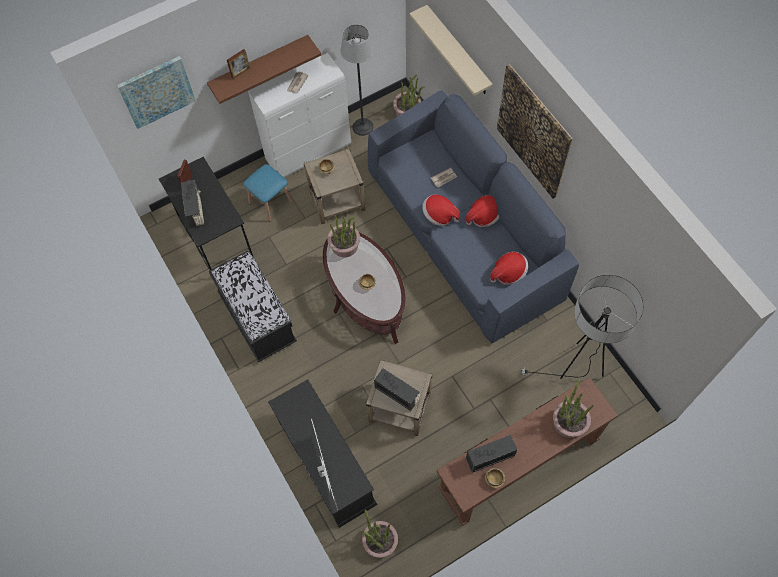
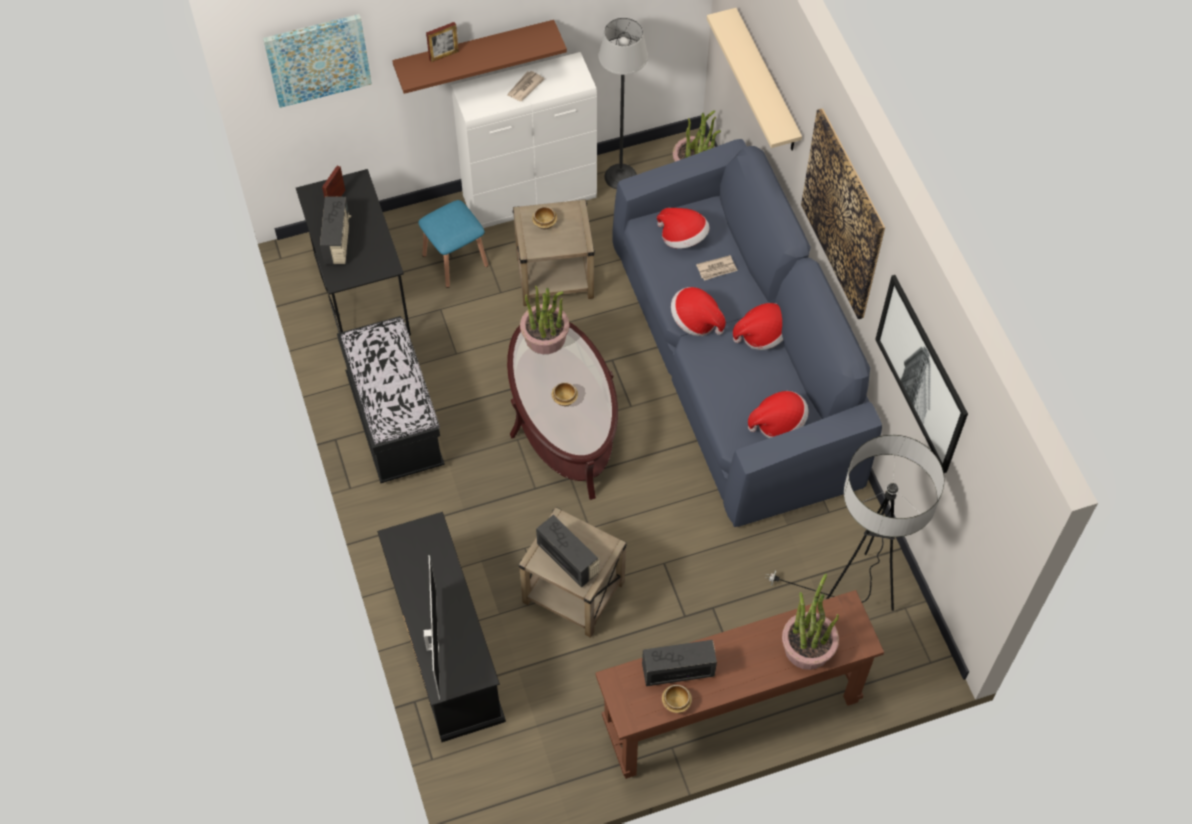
camera: 10 degrees right, 5 degrees down
(380, 541) = (496, 774): potted plant -> none
(417, 162) = (683, 238): none -> hat
(611, 231) = (921, 373): none -> picture

